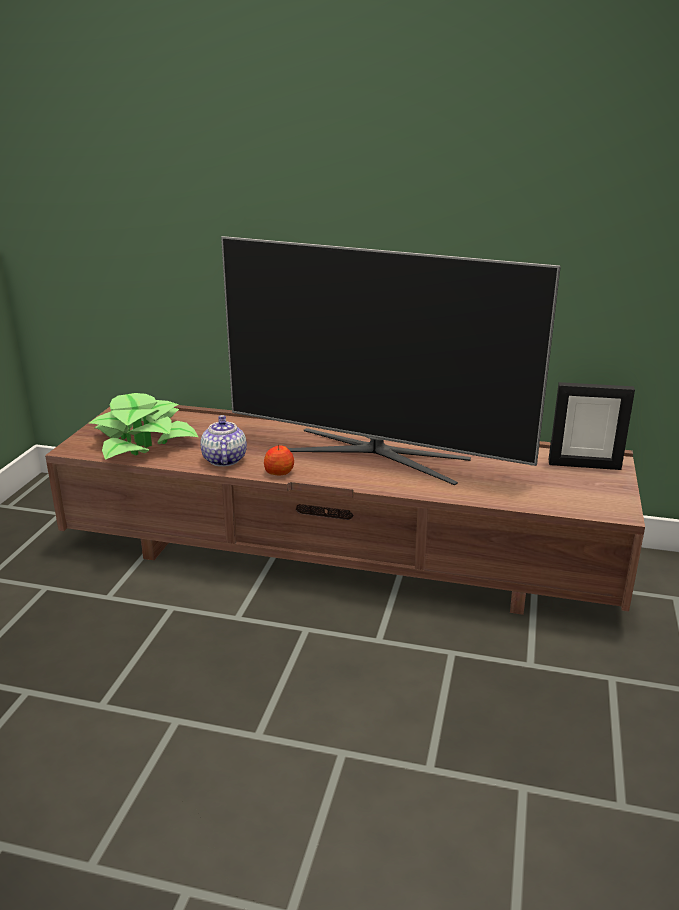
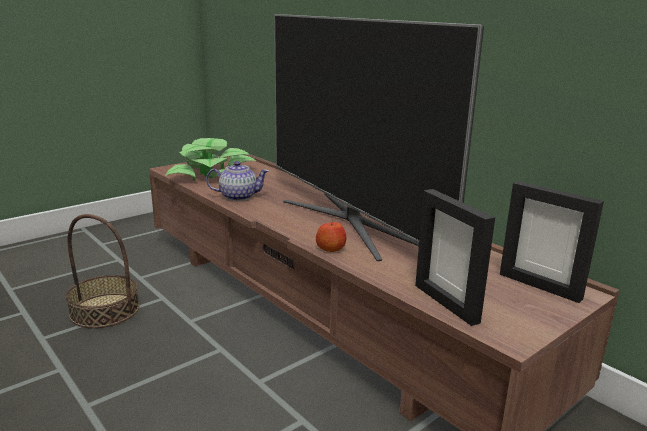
camera: 35 degrees right, 5 degrees down
(126, 647) = (104, 310): none -> basket
(224, 460) = (238, 196): teapot -> teapot turned 60 degrees clockwise
(279, 472) = (259, 213): apple -> apple (331, 248)
(550, 501) = (447, 303): none -> picture frame

